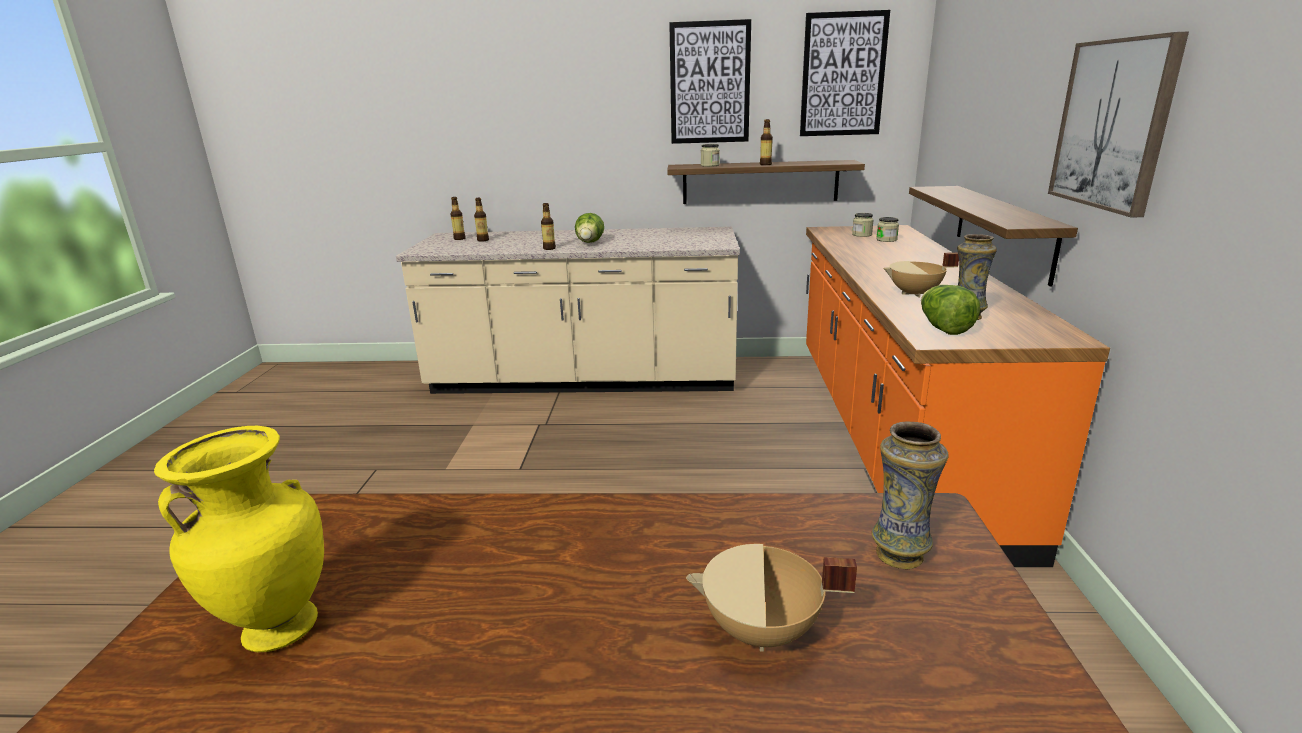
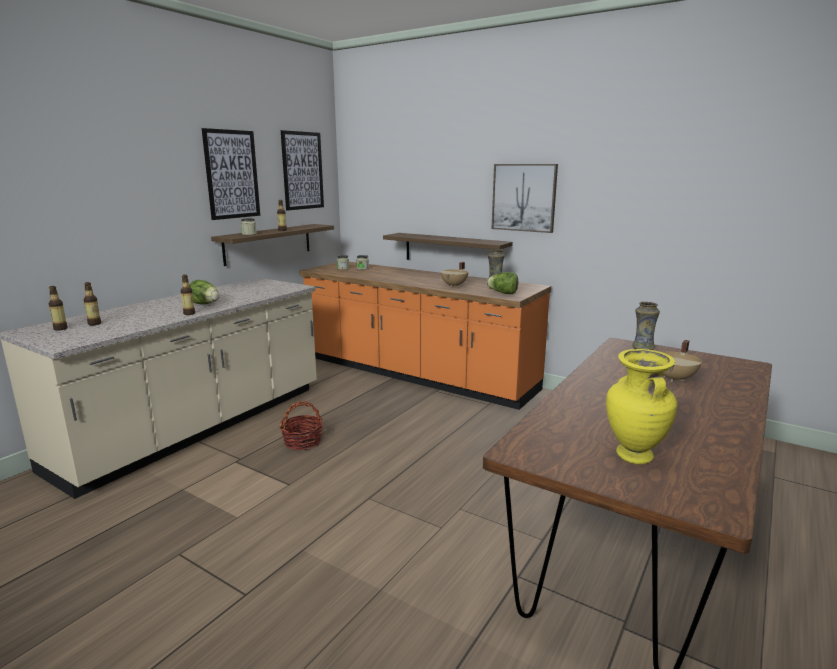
camera: 60 degrees left, 5 degrees down
(611, 439) = (302, 442): none -> basket

